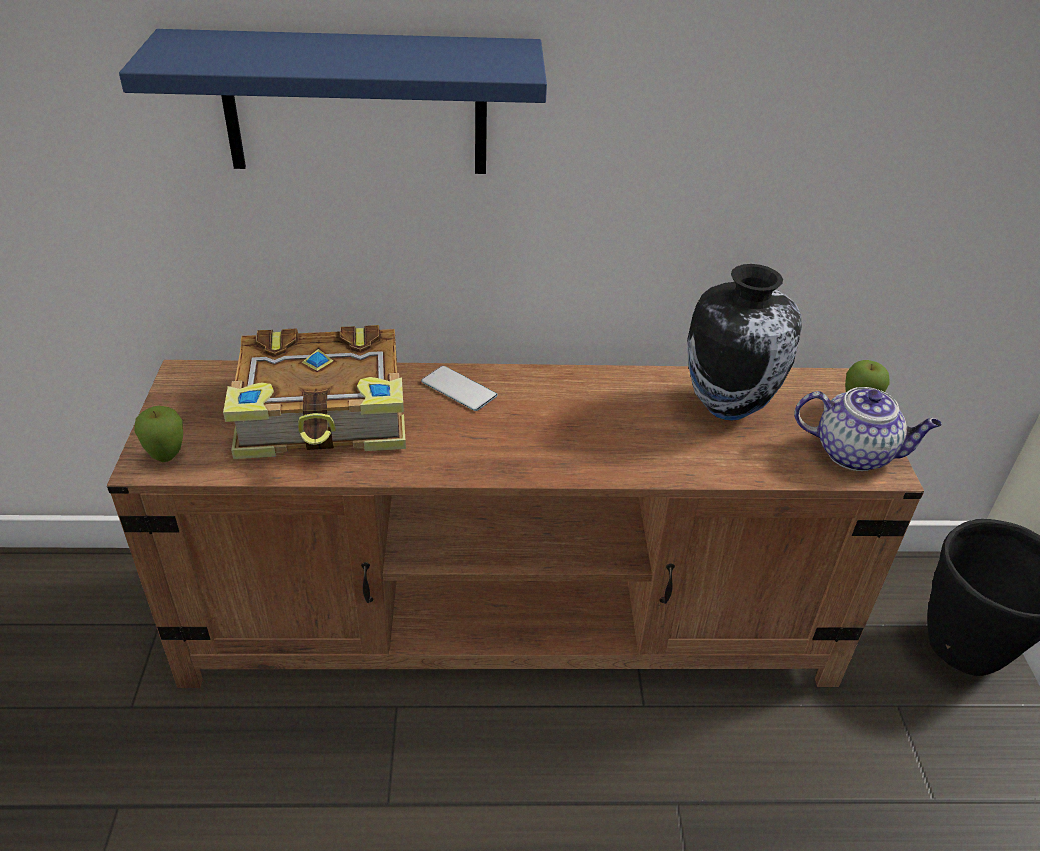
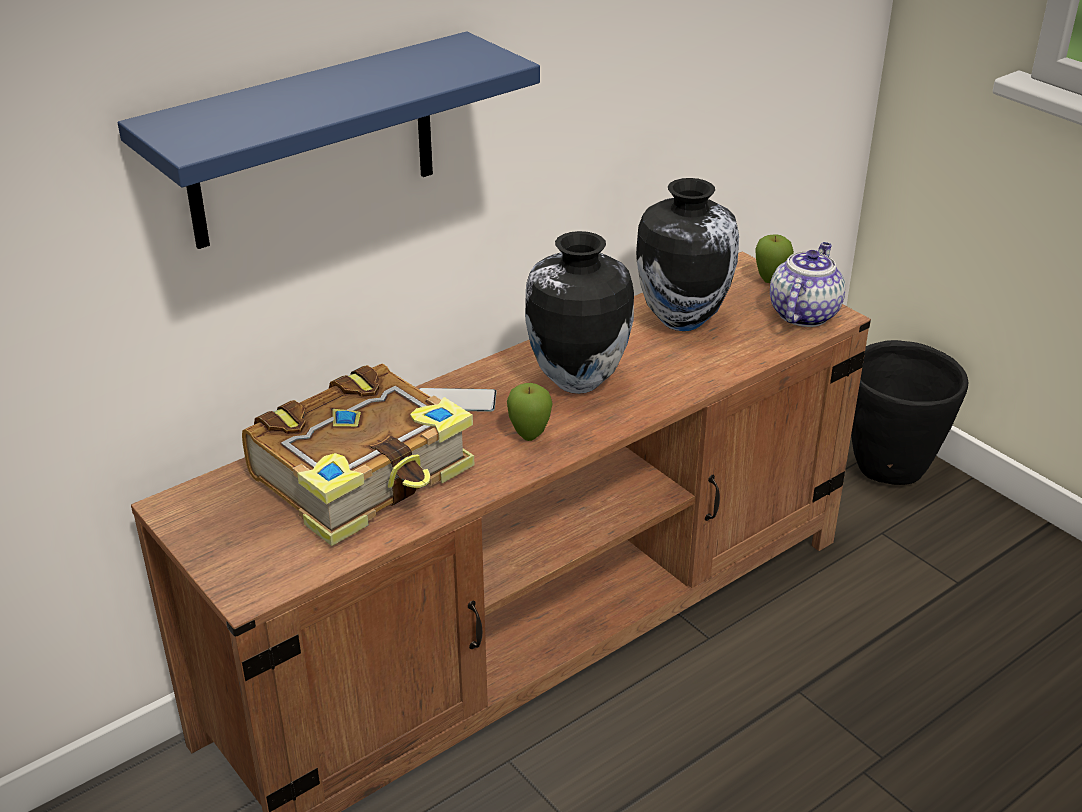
camera: 35 degrees left, 5 degrees down
(167, 457) = (262, 577): apple -> apple (529, 436)
(571, 418) = (576, 381): none -> vase
(855, 453) = (803, 313): teapot -> teapot turned 45 degrees counterclockwise

